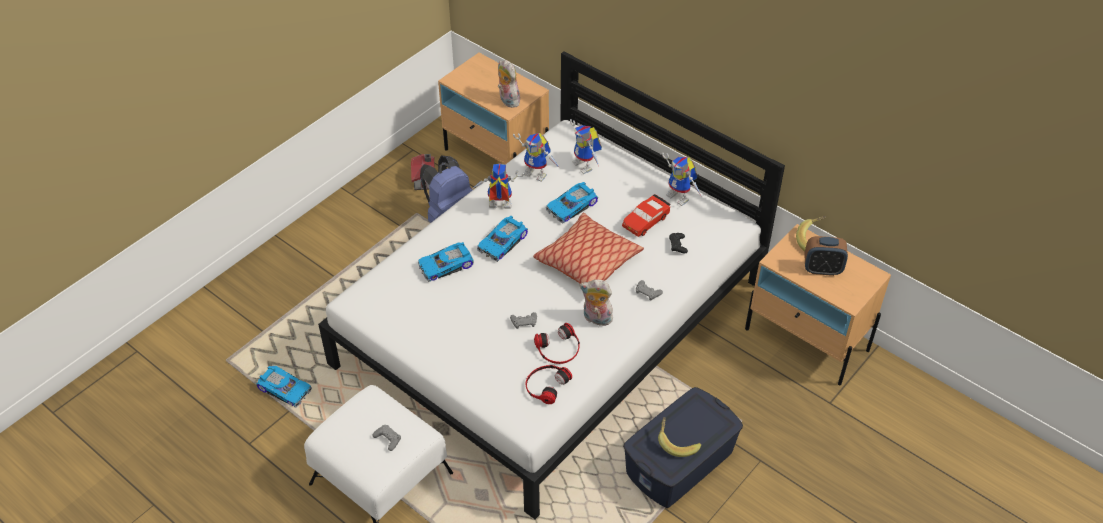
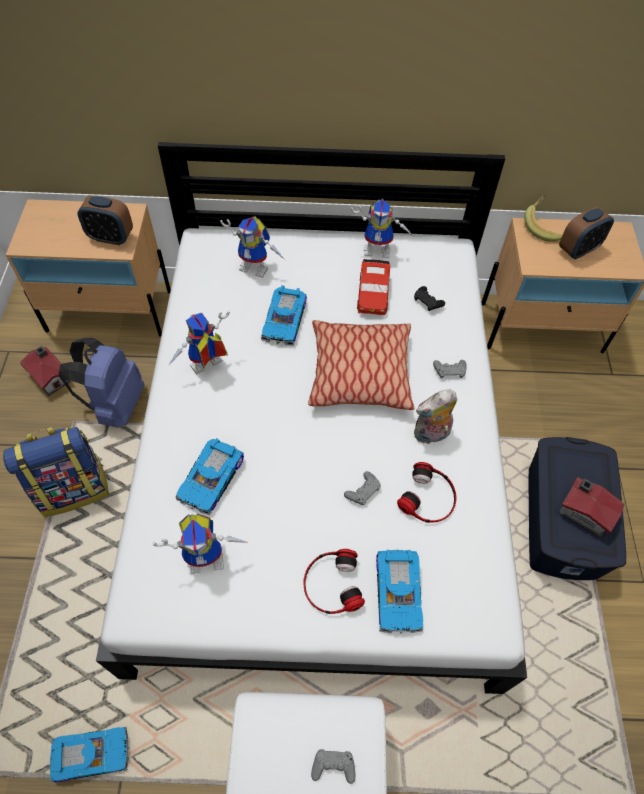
camera: 40 degrees left, 10 degrees up
(385, 252) = (74, 489): none -> backpack
(503, 243) = (252, 407): toy car -> toy car (399, 592)
(507, 100) = (111, 237): plush toy -> alarm clock
(538, 173) = (214, 303): toy robot -> toy robot (208, 556)
(546, 385) = (460, 554): headphones -> headphones (332, 584)
(677, 442) = (584, 511): banana -> toy house

